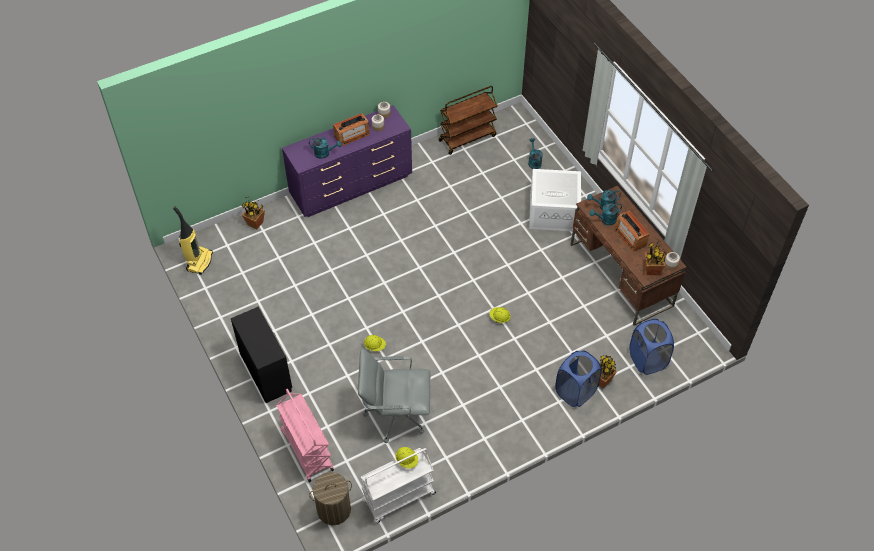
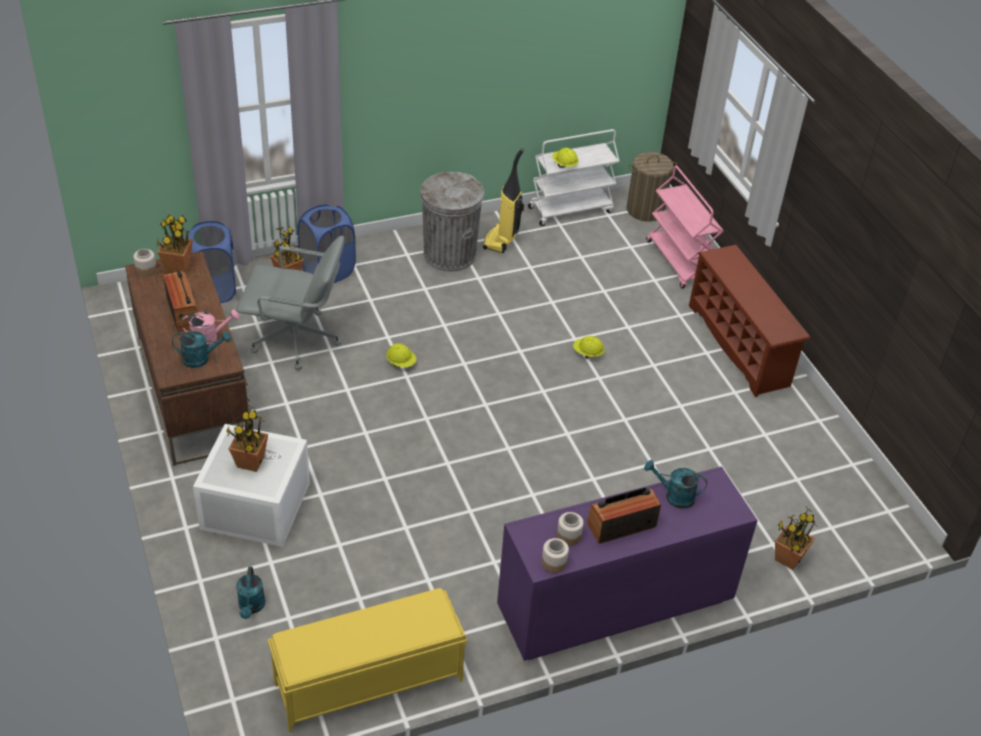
camera: 175 degrees left, 10 degrees down
(199, 261) = (873, 506): vacuum cleaner -> vacuum cleaner (501, 240)
(266, 371) = (740, 345): black dresser -> brown shoe rack
(395, 414) = (566, 280): grey office chair -> grey office chair (296, 340)
(467, 138) = (367, 682): brown cart -> yellow bench
(489, 425) = (449, 255): none -> grey trash can
(556, 187) = (250, 462): none -> potted plant
(605, 220) = (209, 339): turquoise watering can -> pink watering can

